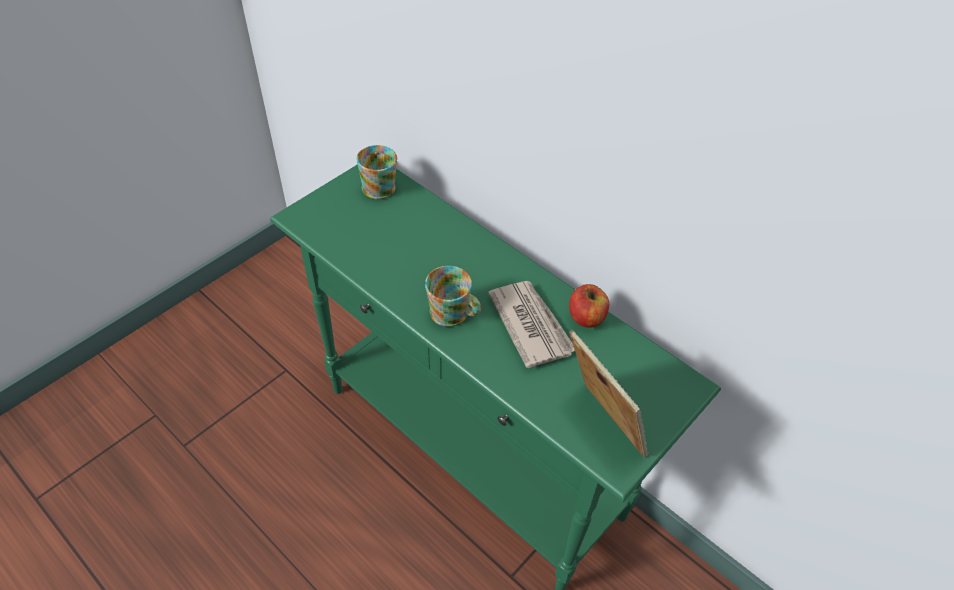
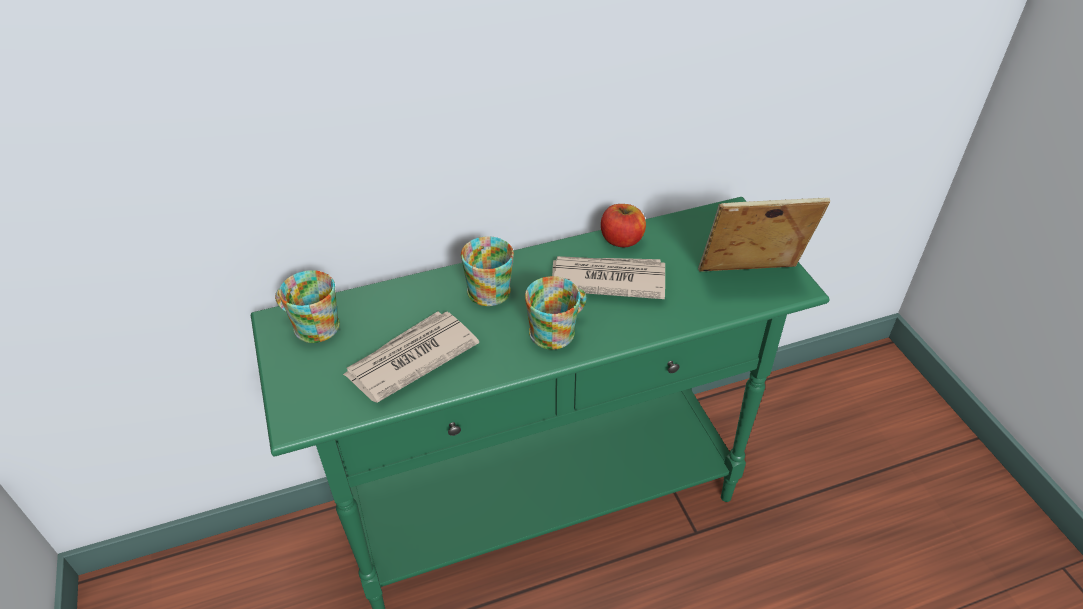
camera: 60 degrees left, 5 degrees down
(377, 245) = (410, 359): none -> newspaper
(473, 256) = (487, 287): none -> mug

